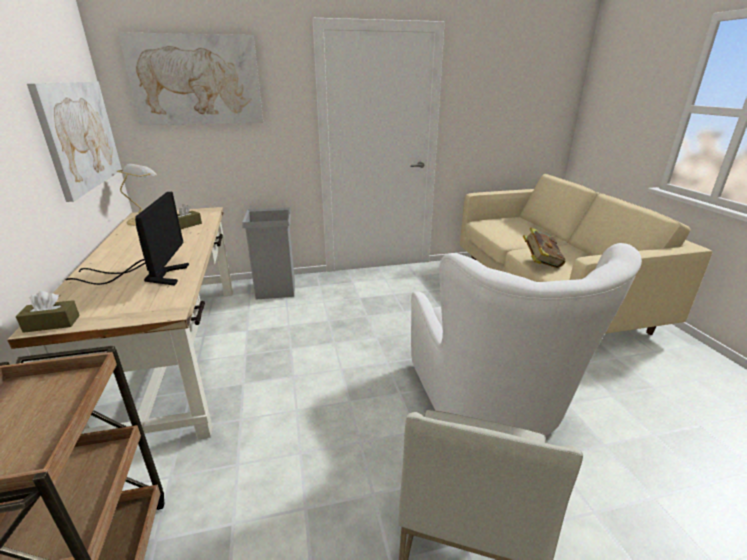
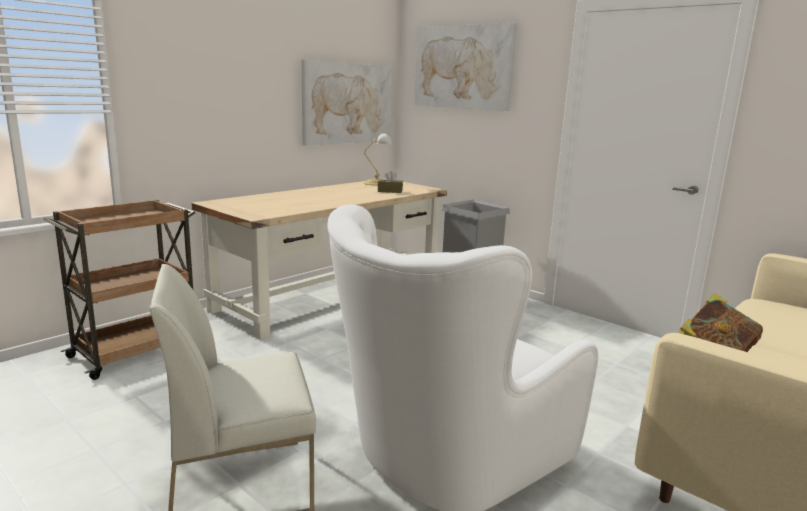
camera: 55 degrees right, 10 degrees down
(52, 324) = (214, 203): brown tissue box -> none
(150, 276) = (295, 203): monitor -> none

